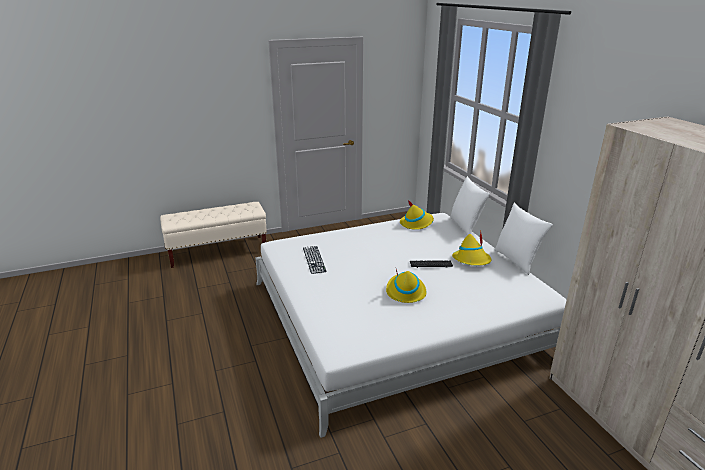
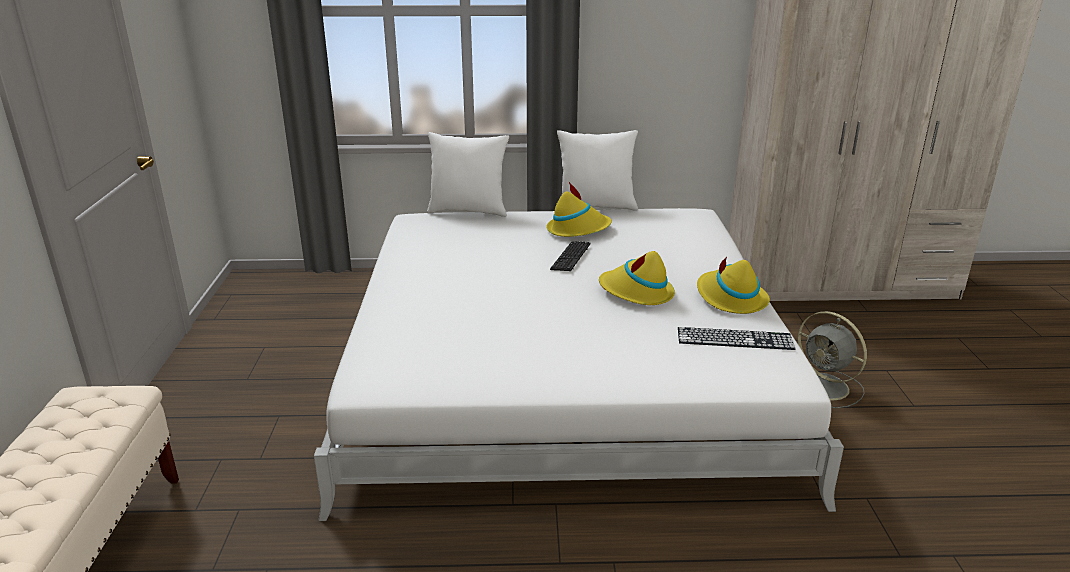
camera: 70 degrees left, 0 degrees up
(314, 259) = (470, 352): keyboard -> keyboard (735, 339)
(416, 223) = (419, 239): yellow hat -> yellow hat (730, 298)
(456, 429) = (825, 387): none -> grey fan

